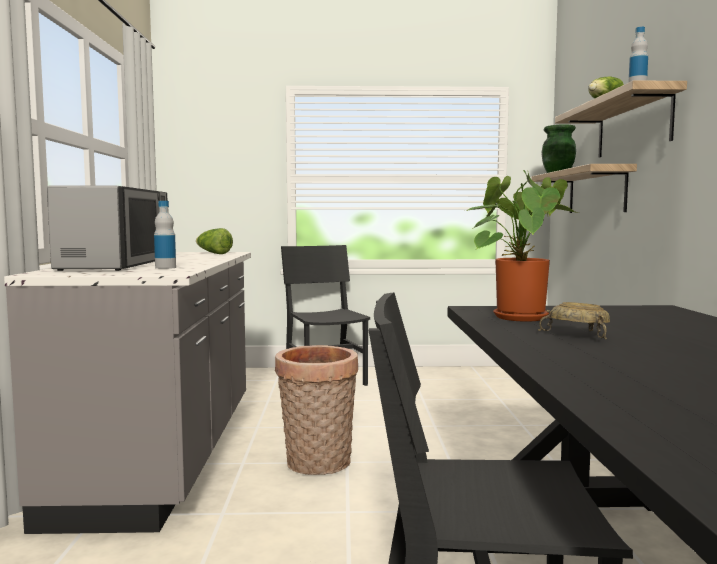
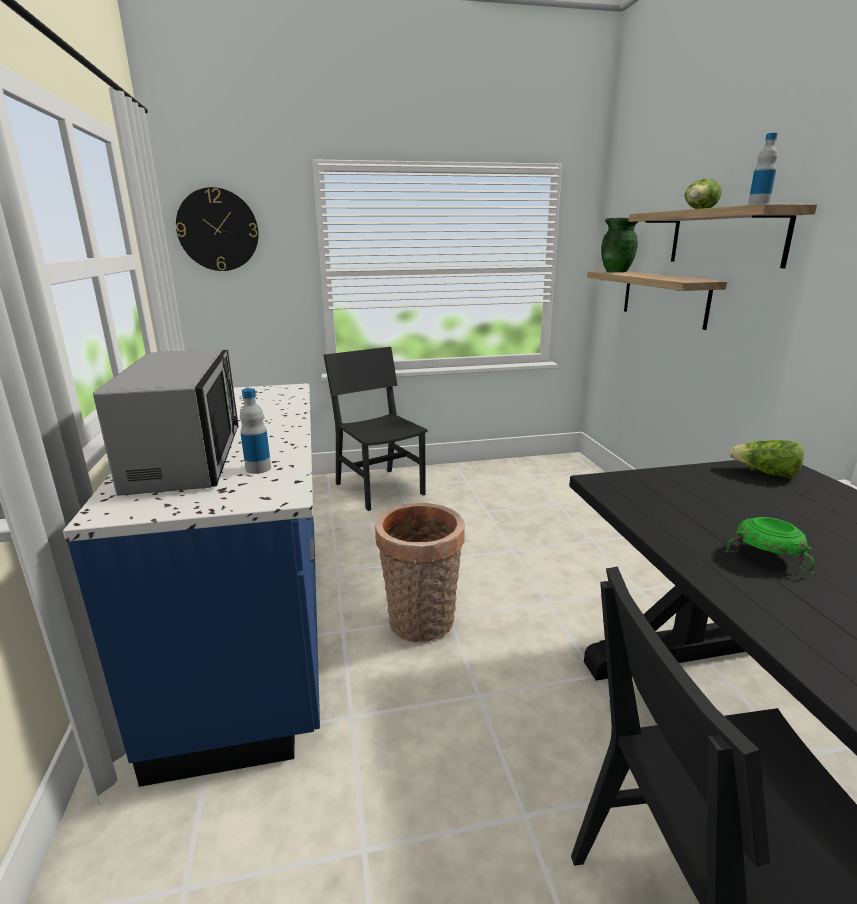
camera: 10 degrees left, 15 degrees up
(165, 456) = (256, 630): grey counter -> blue counter
(203, 141) = (218, 230): none -> wall clock
(213, 253) = (272, 395): lettuce -> lettuce (765, 473)
(517, 316) = (663, 502): potted plant -> none
(579, 336) = (767, 557): beige bowl -> green bowl

